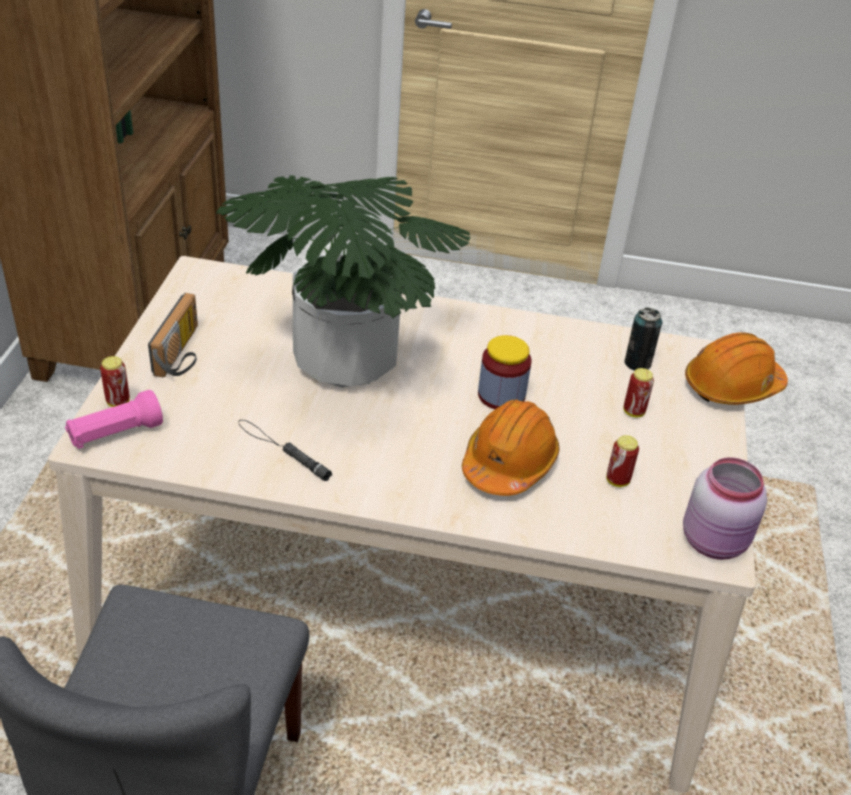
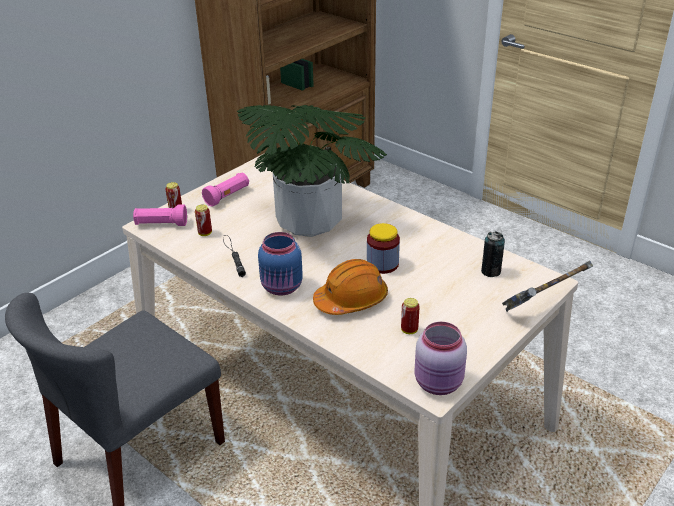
camera: 35 degrees right, 5 degrees down
(183, 353) = (227, 196): radio -> pink flashlight
(401, 477) = (282, 287): none -> blue jar
(633, 412) = (459, 297): can -> can (205, 233)
(732, 386) = (546, 303): orange hard hat -> hammer

